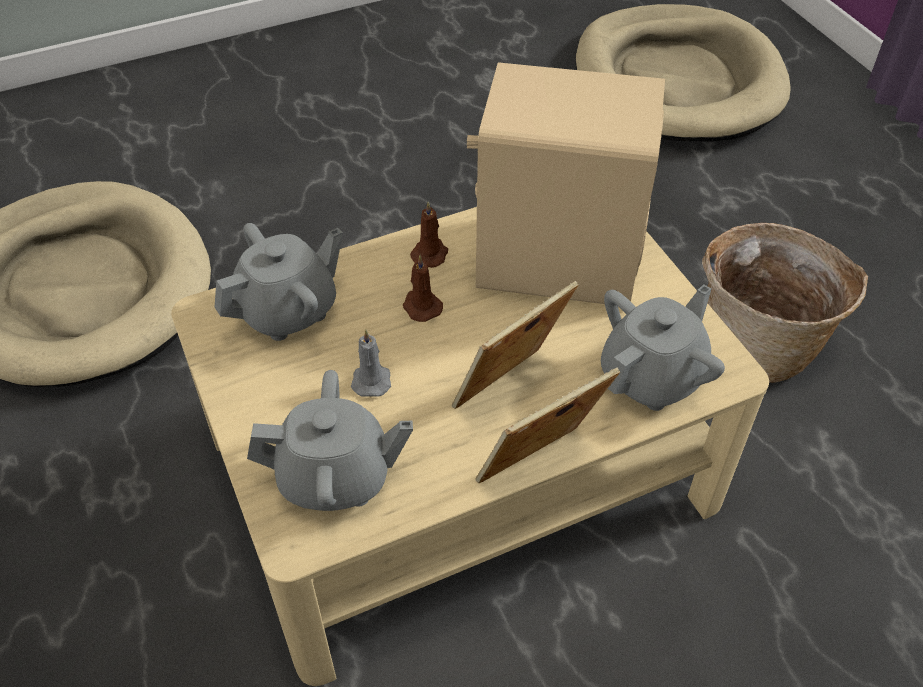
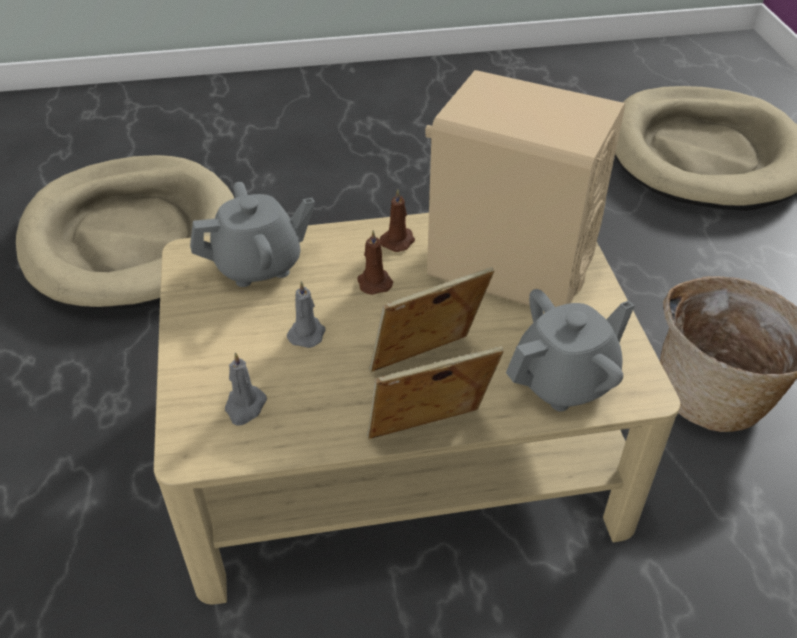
camera: 15 degrees right, 5 degrees down
(336, 477) = (245, 407): grey teapot -> grey candle

